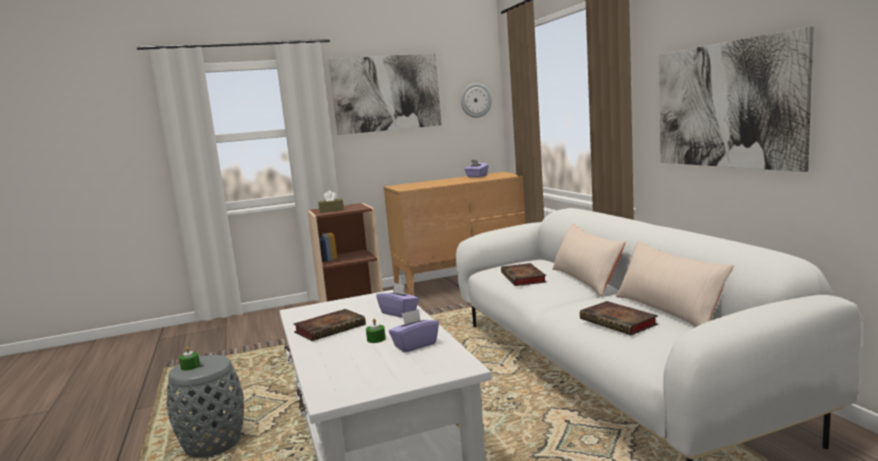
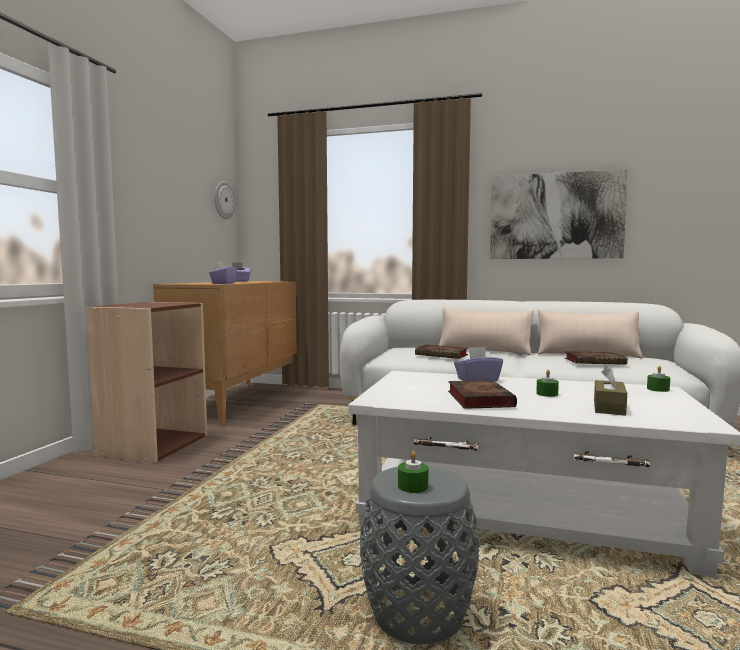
camera: 55 degrees left, 5 degrees down
(331, 210) = (144, 305): brown tissue box -> brown tissue box (609, 407)
(387, 93) = (156, 166): picture -> none
(415, 345) = (585, 389): purple tissue box -> purple tissue box (223, 283)
(458, 366) = (658, 389): none -> green candle

